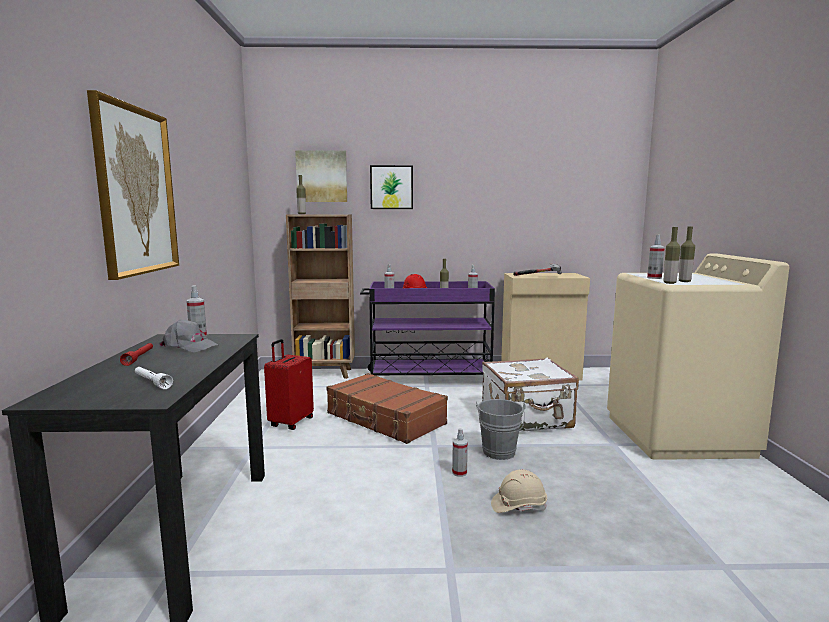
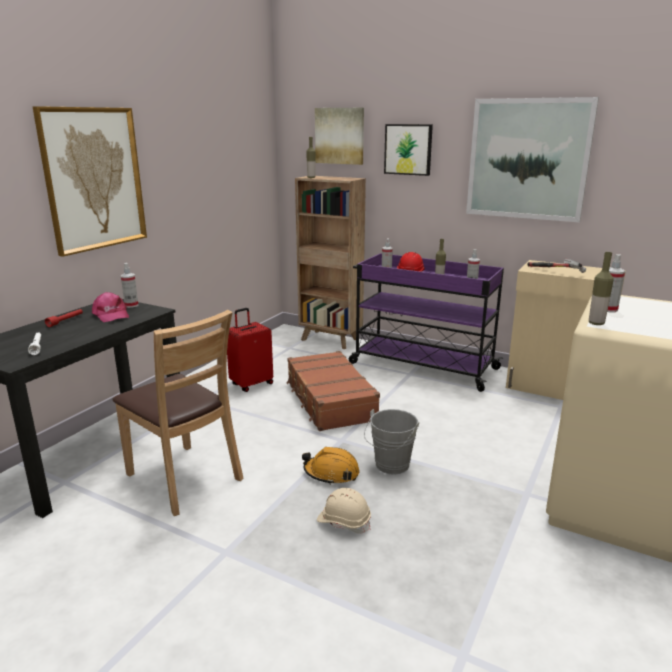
camera: 30 degrees right, 10 degrees up
(189, 346) = (110, 315): grey cap -> pink cap
(322, 521) = (184, 478): none -> brown chair
(459, 473) = (331, 473): spray bottle -> orange hard hat
(495, 193) = (528, 159): none -> picture
(527, 420) = (466, 438): white suitcase -> none
(684, 281) = (627, 323): bottle -> none

